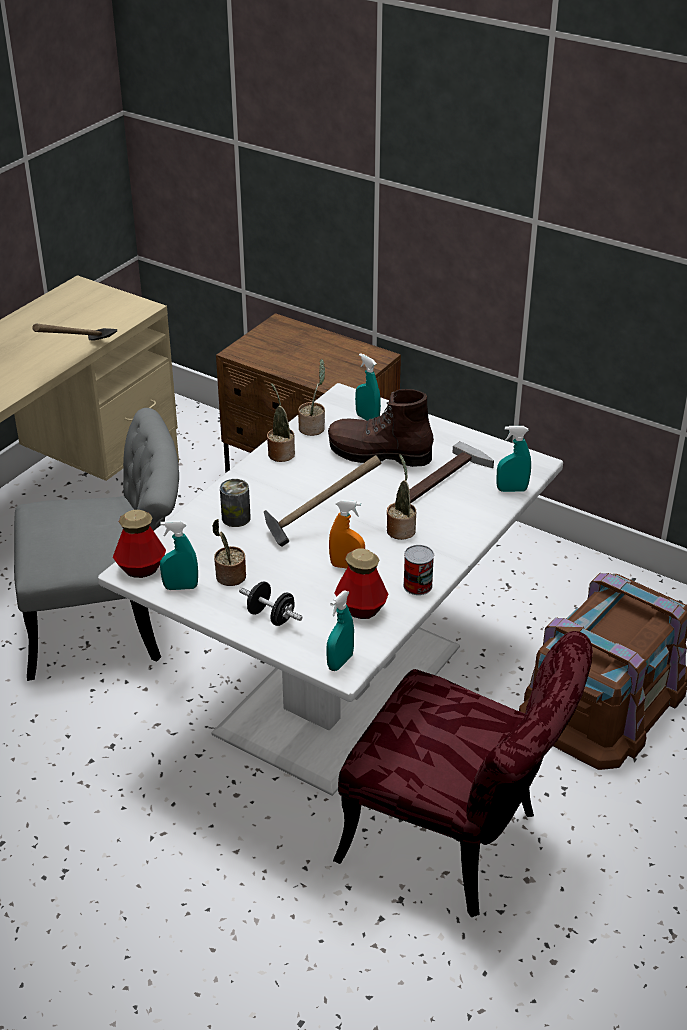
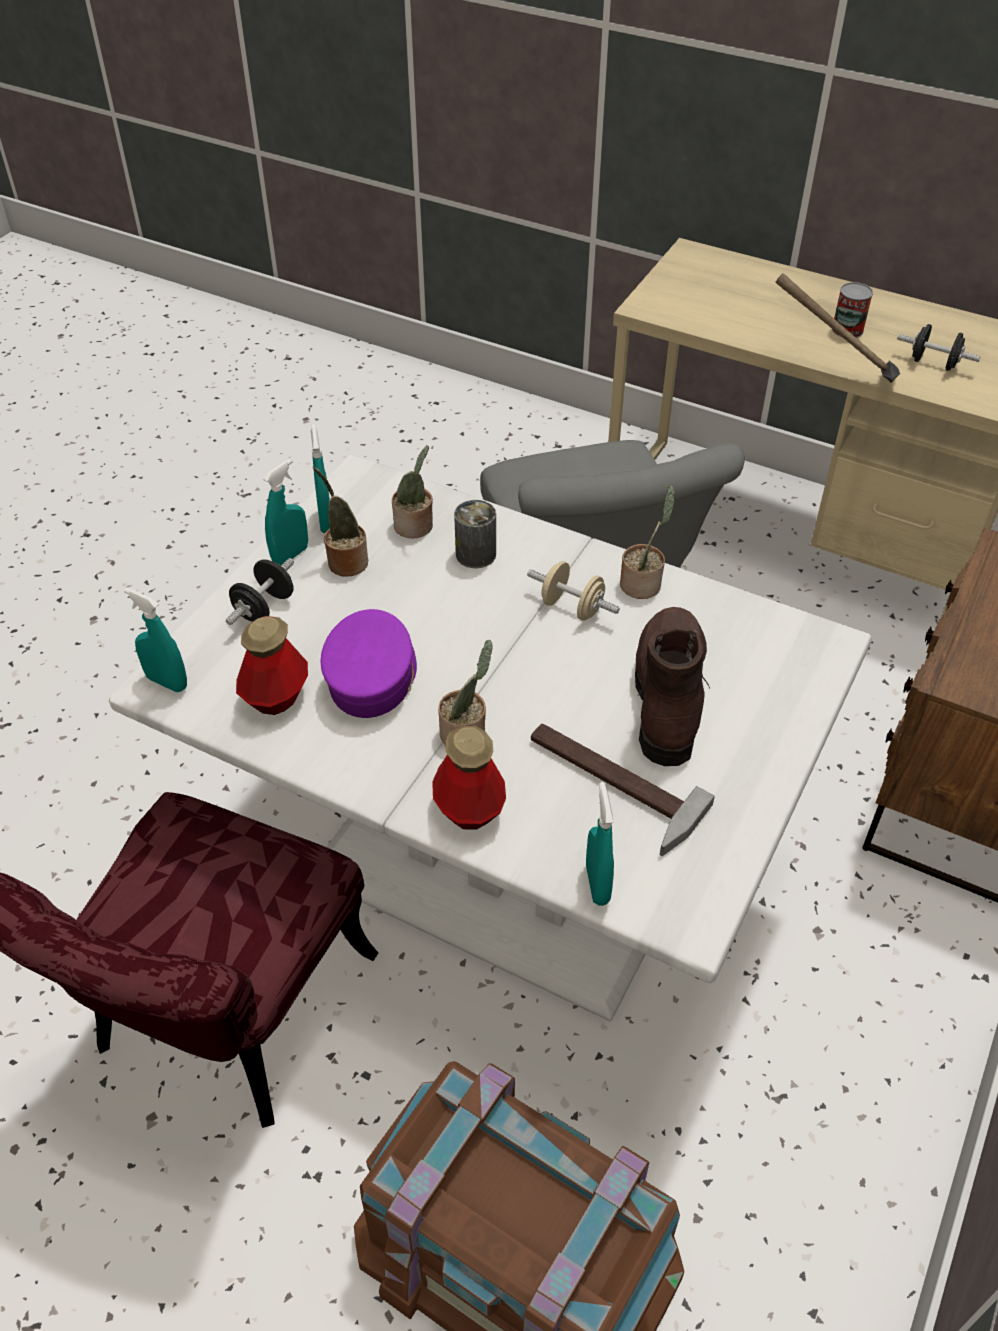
camera: 85 degrees right, 10 degrees up
(86, 322) = (933, 363): none -> black dumbbell
(141, 569) = (362, 484): bottle -> bottle (469, 809)
(297, 482) = (572, 607): none -> beige dumbbell
(313, 427) = (722, 613): potted plant -> potted plant (415, 527)
(318, 529) = (458, 639): hammer -> none
(347, 566) = (372, 676): orange spray bottle -> purple cap
(367, 418) = (769, 677): turquoise spray bottle -> turquoise spray bottle (290, 555)
(417, 585) = (327, 759): can -> can (847, 329)

